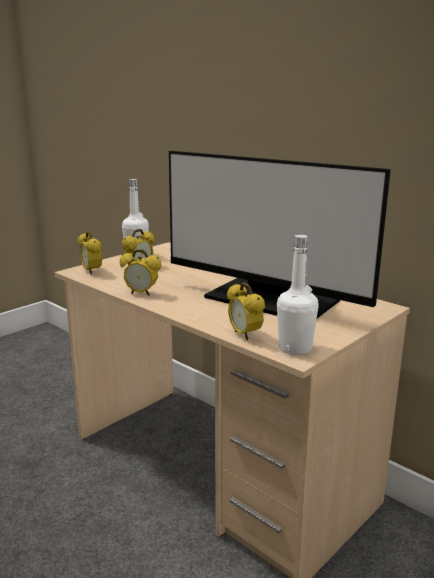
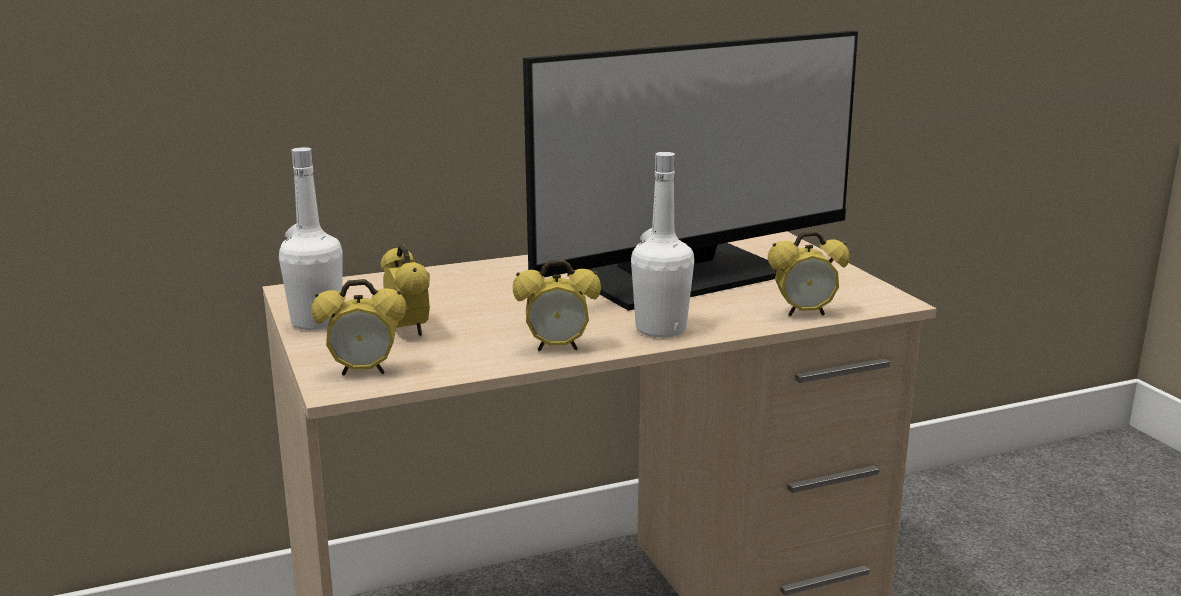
camera: 65 degrees left, 0 degrees up
(141, 293) = (557, 348): alarm clock -> alarm clock turned 45 degrees clockwise
(295, 348) = (867, 297): white bottle -> white bottle (660, 329)

